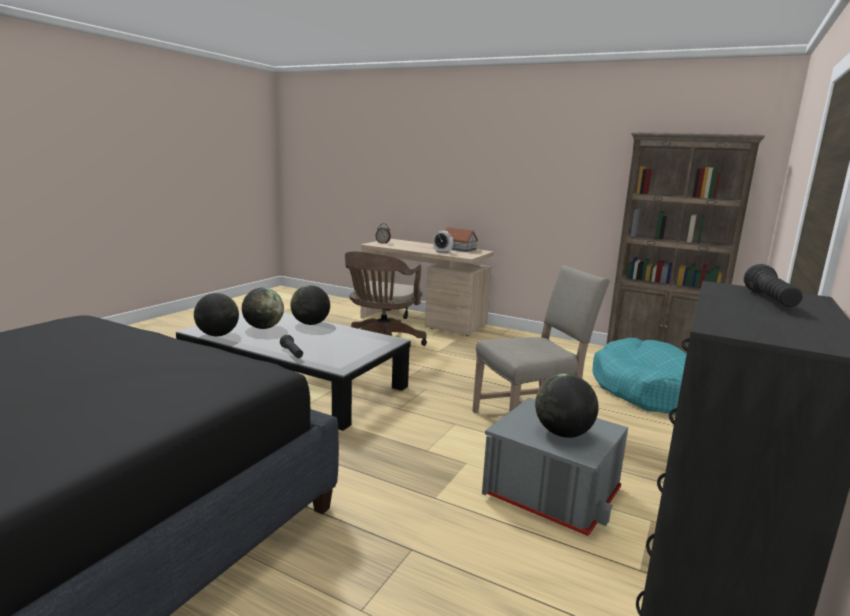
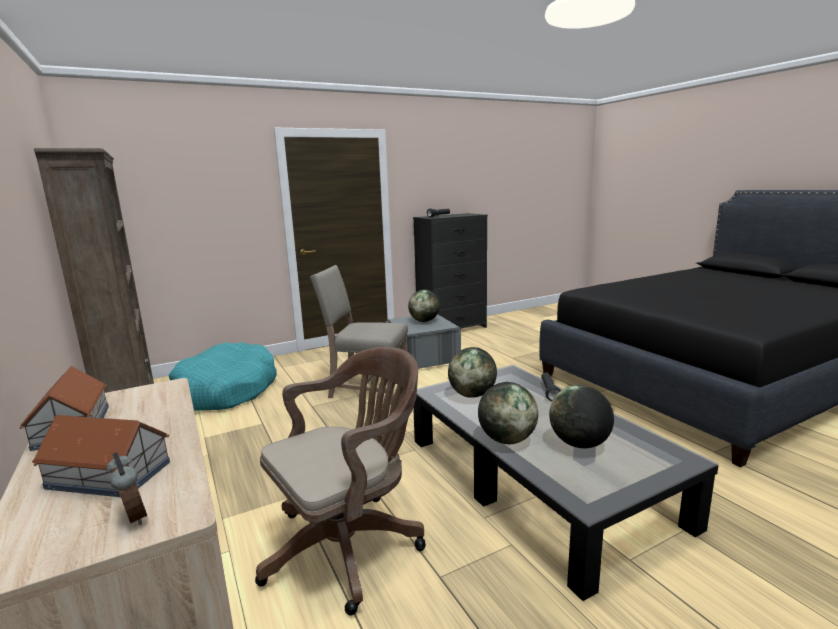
camera: 145 degrees left, 0 degrees up
(218, 335) = (644, 439): globe -> globe (472, 395)
(411, 245) = (109, 474): none -> toy house
(442, 252) = (155, 413): alarm clock -> none

